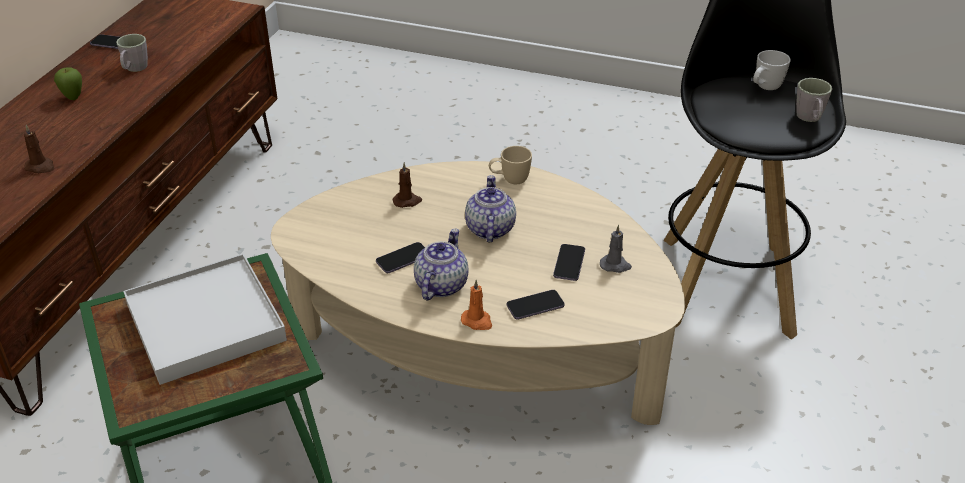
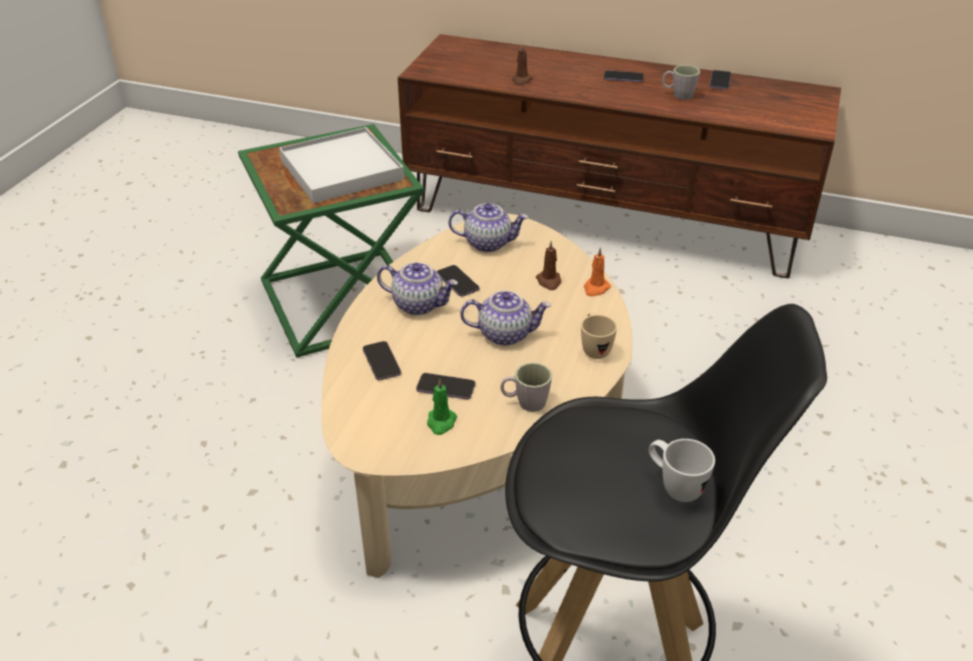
camera: 90 degrees right, 0 degrees up
(73, 98) = (623, 78): apple -> phone
(332, 239) = (488, 243): none -> teapot
(477, 321) = (365, 326): orange candle -> orange candle (596, 288)
(615, 265) = (441, 422): grey candle -> green candle
(810, 119) = (583, 518): grey mug -> grey mug (525, 402)

